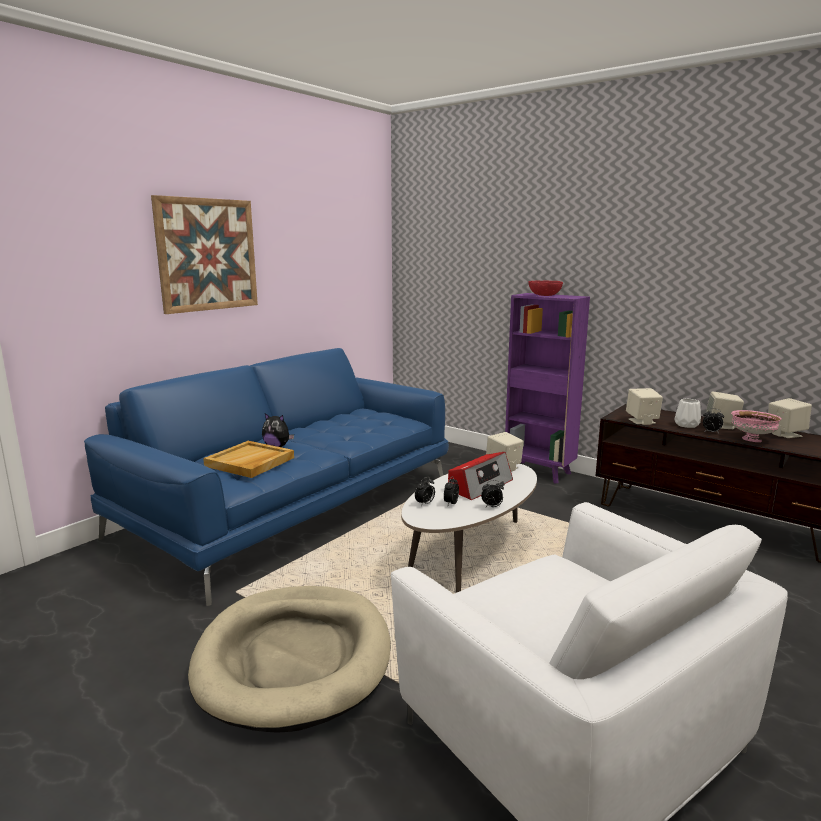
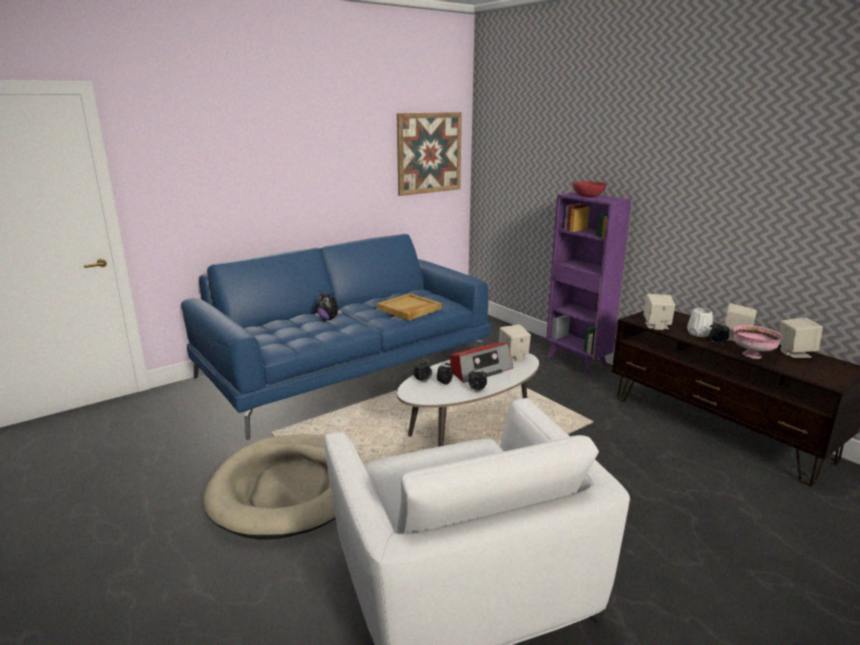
camera: 15 degrees right, 5 degrees up
(207, 255) = (287, 153): picture -> picture (429, 153)
(250, 462) = (298, 331): beige tray -> beige tray (409, 309)

